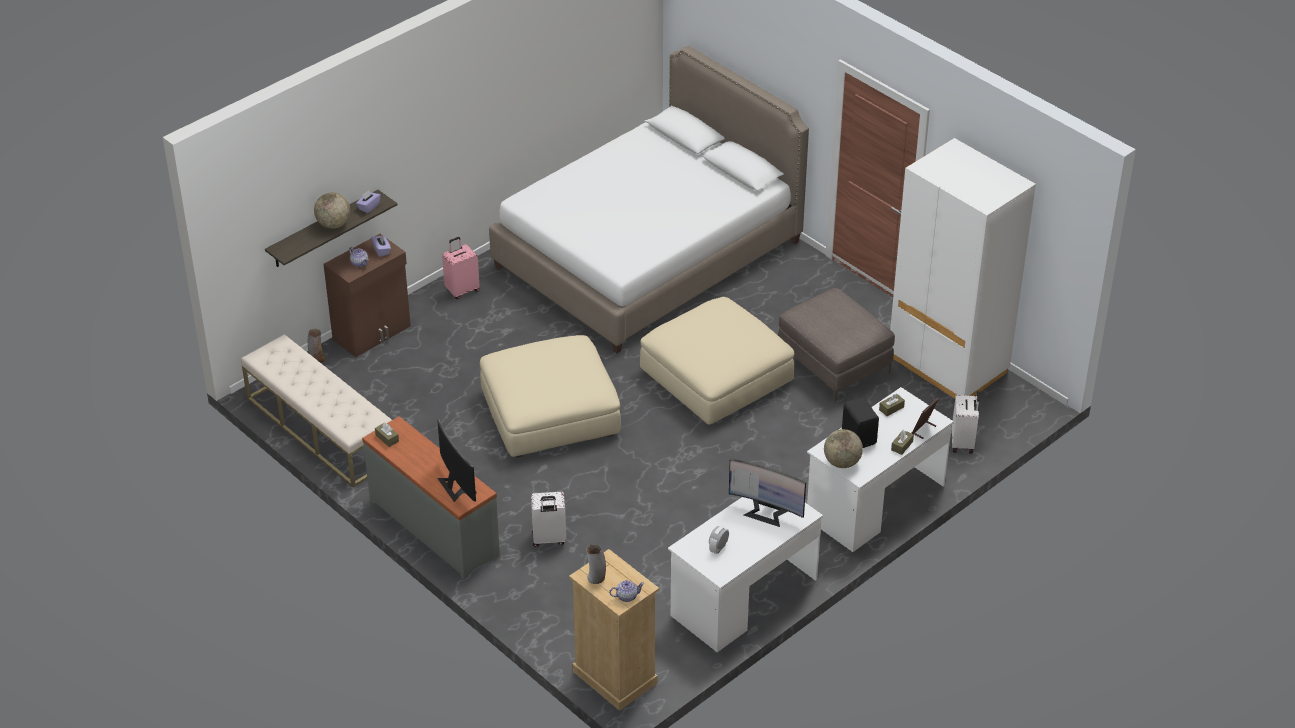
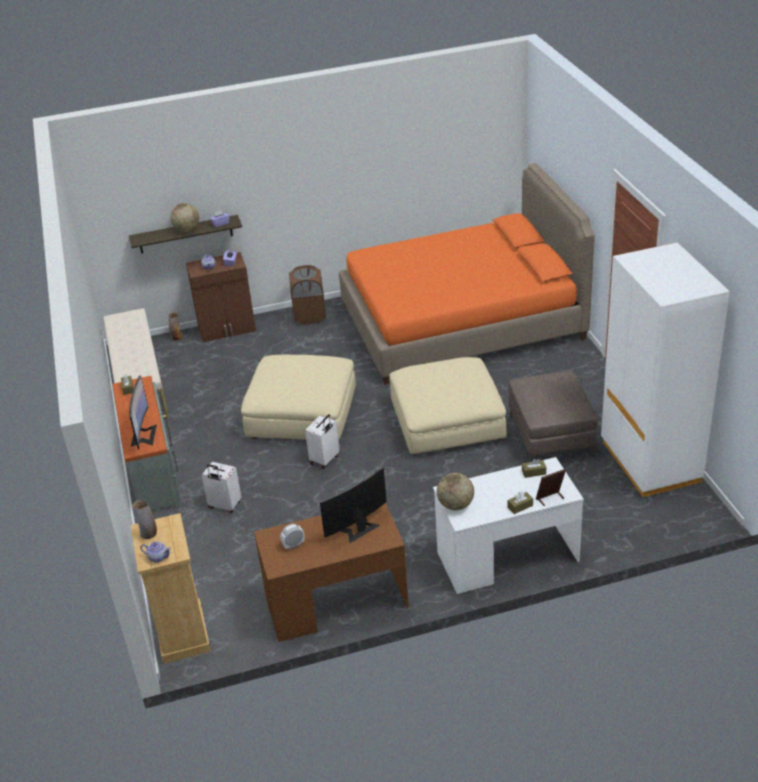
camera: 30 degrees right, 5 degrees down
(462, 290) = (310, 316): pink suitcase -> brown laundry basket
(648, 254) = (461, 322): white bed -> orange bed
(743, 598) = (336, 602): white desk -> brown desk
(766, 512) = (357, 527): monitor -> monitor turned 90 degrees clockwise
(859, 436) = (487, 488): black speaker -> none
(963, 443) = (621, 530): white suitcase -> white suitcase (325, 460)

